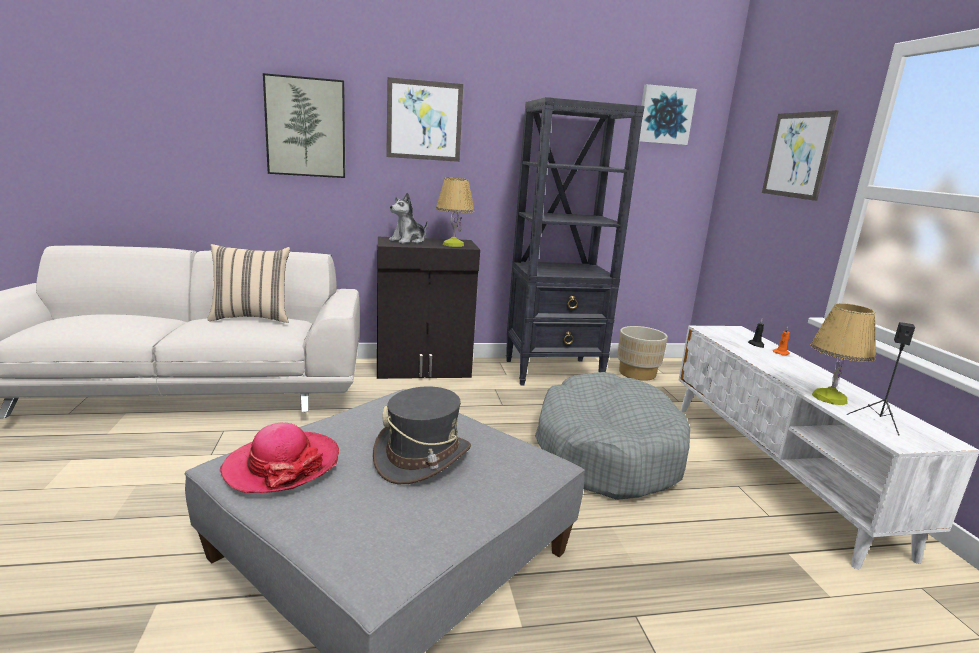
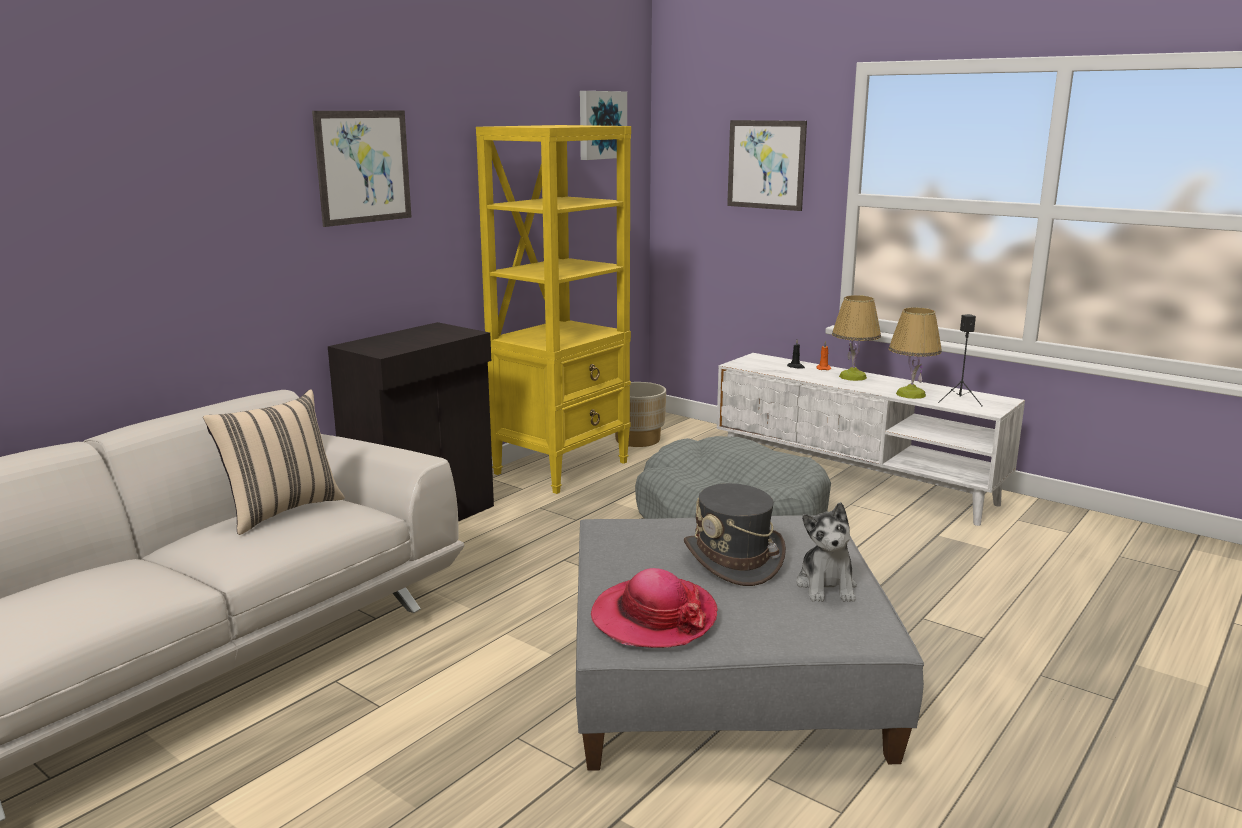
camera: 40 degrees left, 0 degrees up
(306, 127) = (210, 201): picture -> none
(408, 241) = (385, 342): plush toy -> plush toy (827, 586)
(453, 244) = (446, 334): table lamp -> table lamp (853, 377)
(554, 372) = (562, 467): black bookcase -> yellow bookcase

